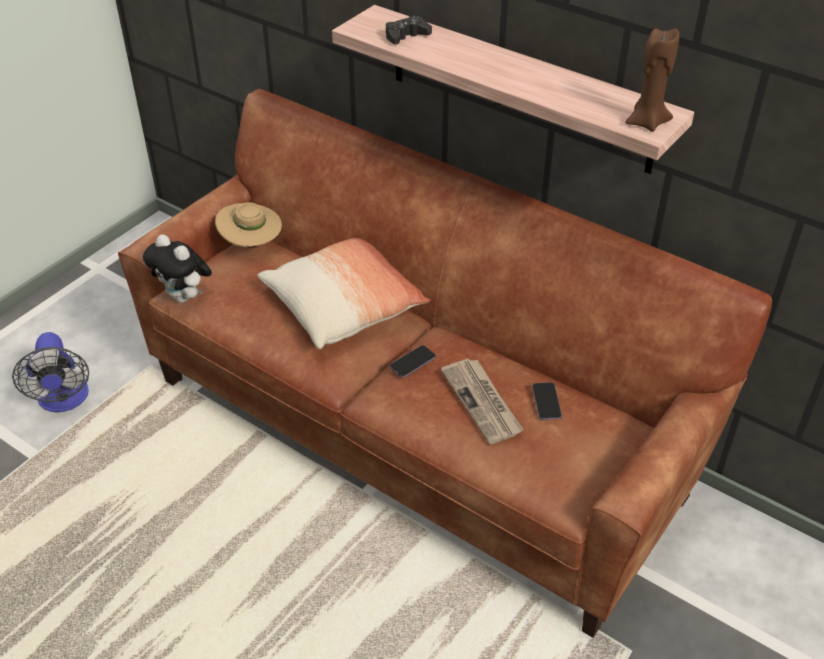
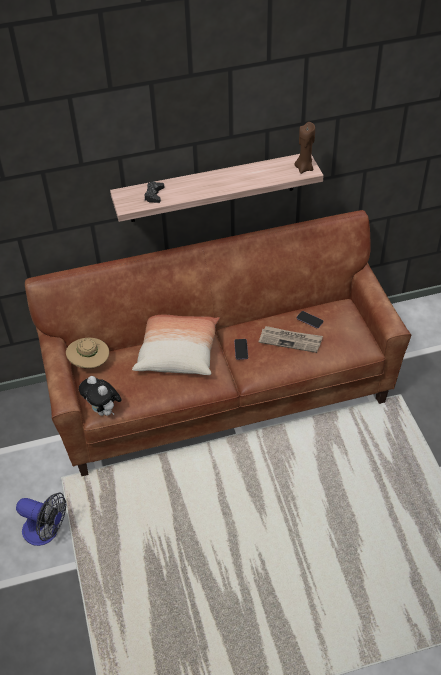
camera: 50 degrees left, 5 degrees up
(185, 297) = (104, 411): plush toy -> plush toy turned 60 degrees clockwise

